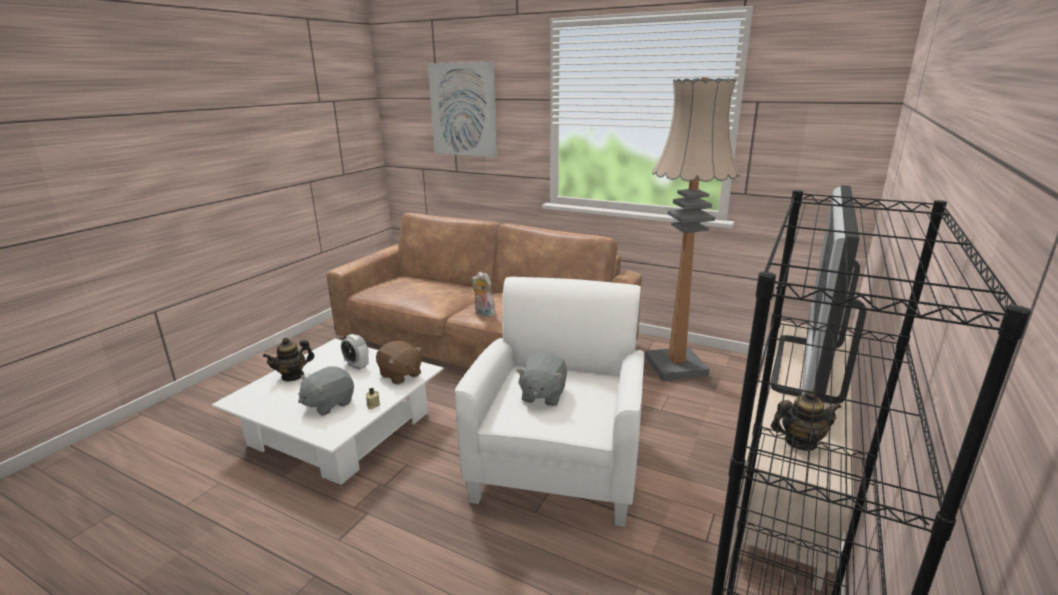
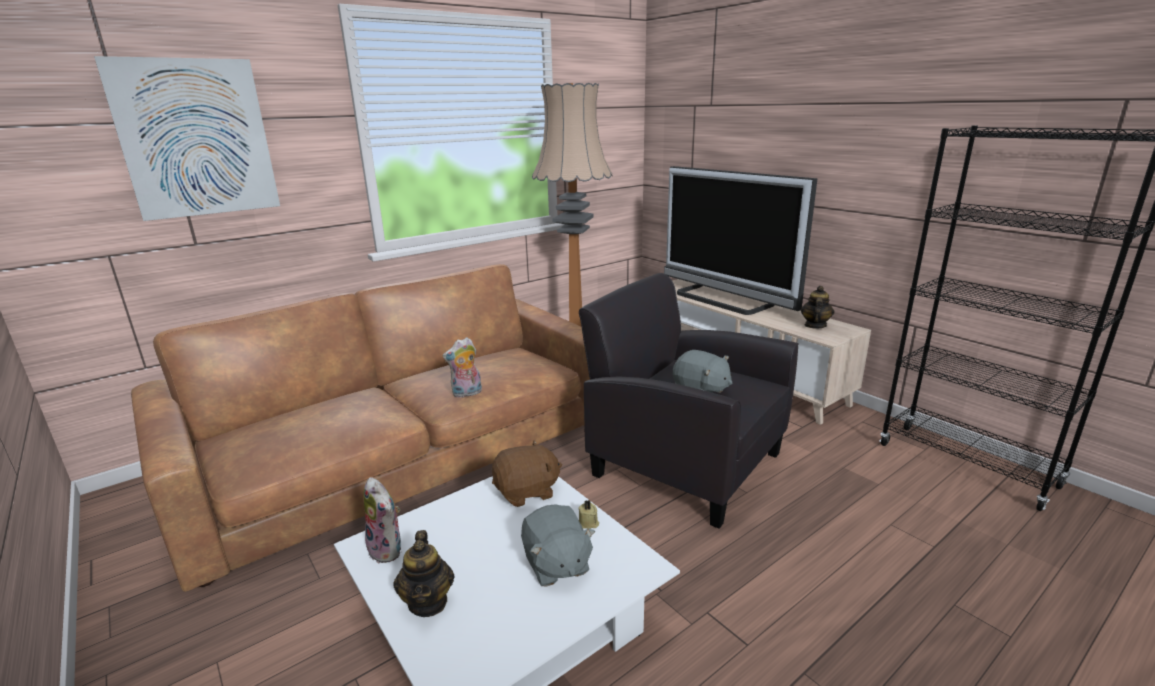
camera: 65 degrees left, 0 degrees up
(332, 352) = (388, 549): none -> plush toy
(357, 365) = (460, 527): alarm clock -> none
(558, 464) = (685, 463): white armchair -> black armchair

